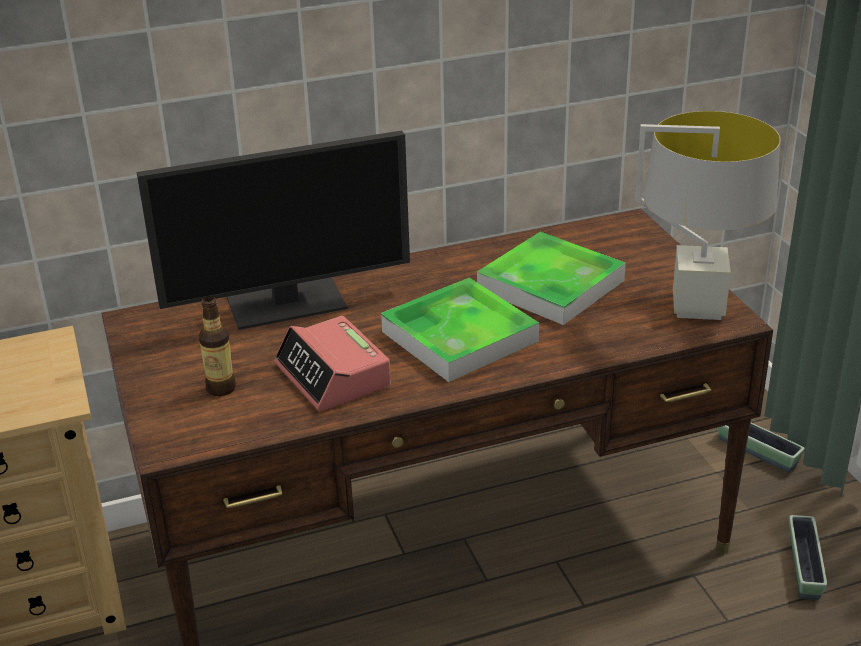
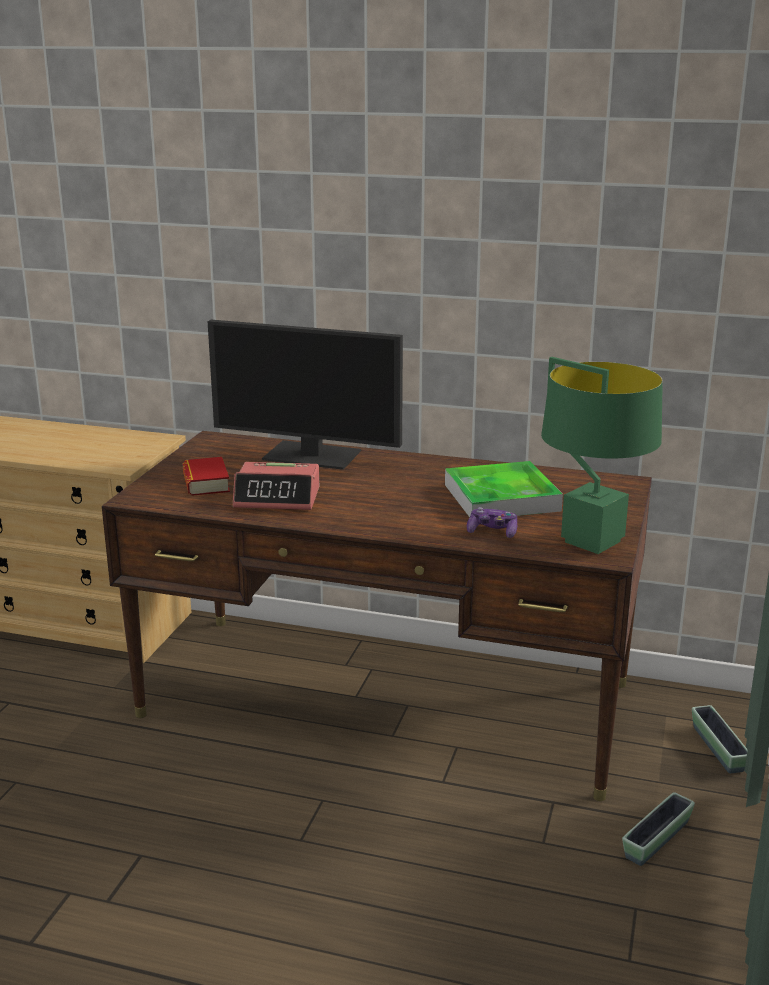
camera: 35 degrees right, 10 degrees down
(221, 388) = (206, 483): bottle -> book
(333, 376) = (278, 498): alarm clock -> alarm clock turned 90 degrees counterclockwise
(459, 336) = (390, 504): tray -> none
(601, 332) = (492, 532): none -> game controller
(697, 307) = (592, 541): grey table lamp -> green table lamp

